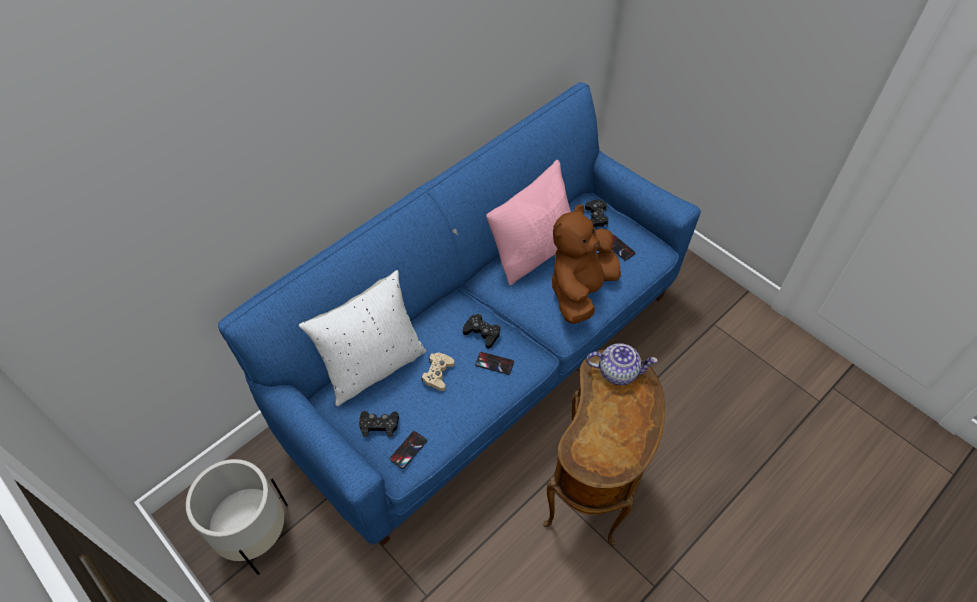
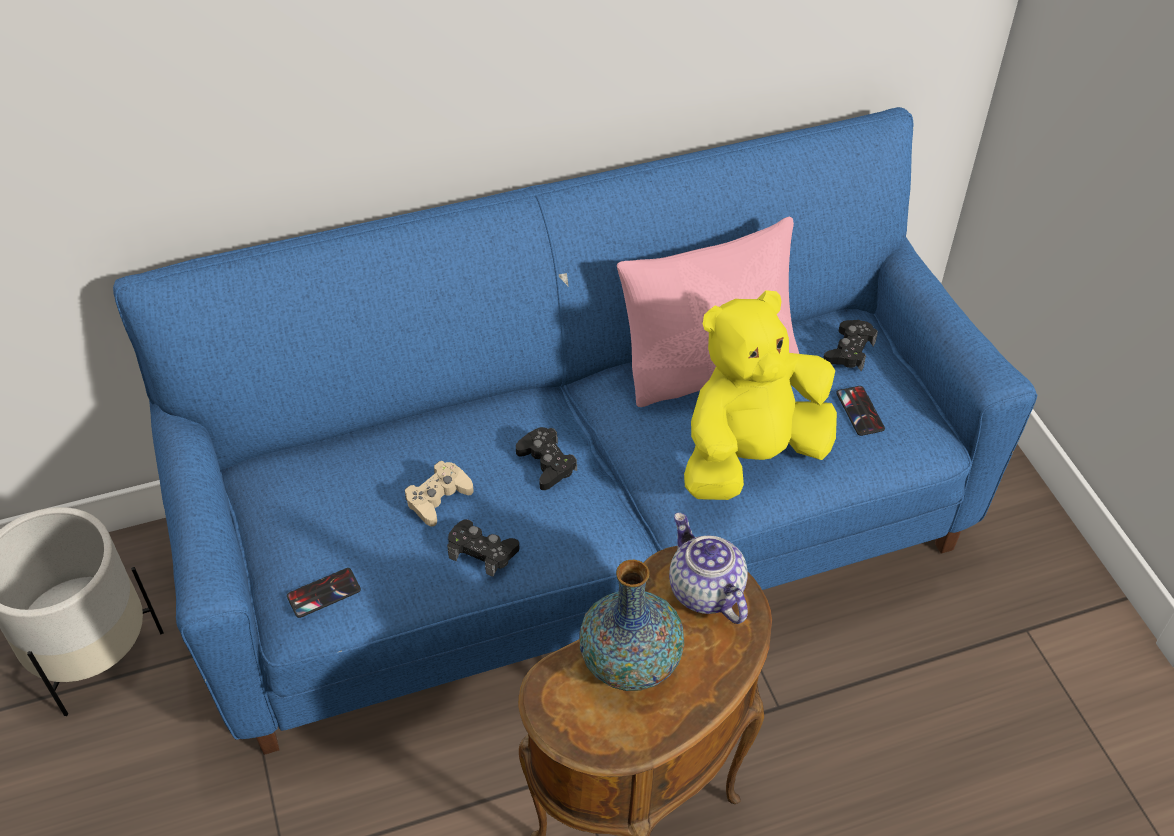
camera: 25 degrees right, 5 degrees down
(373, 366) = (350, 451): white pillow -> none
(379, 425) = (304, 539): black game controller -> black game controller (482, 551)
(494, 363) = (537, 516): phone -> none
(580, 290) = (751, 456): brown plush toy -> yellow plush toy
(605, 422) = (631, 662): none -> vase
(618, 371) = (704, 590): teapot -> teapot turned 150 degrees counterclockwise

